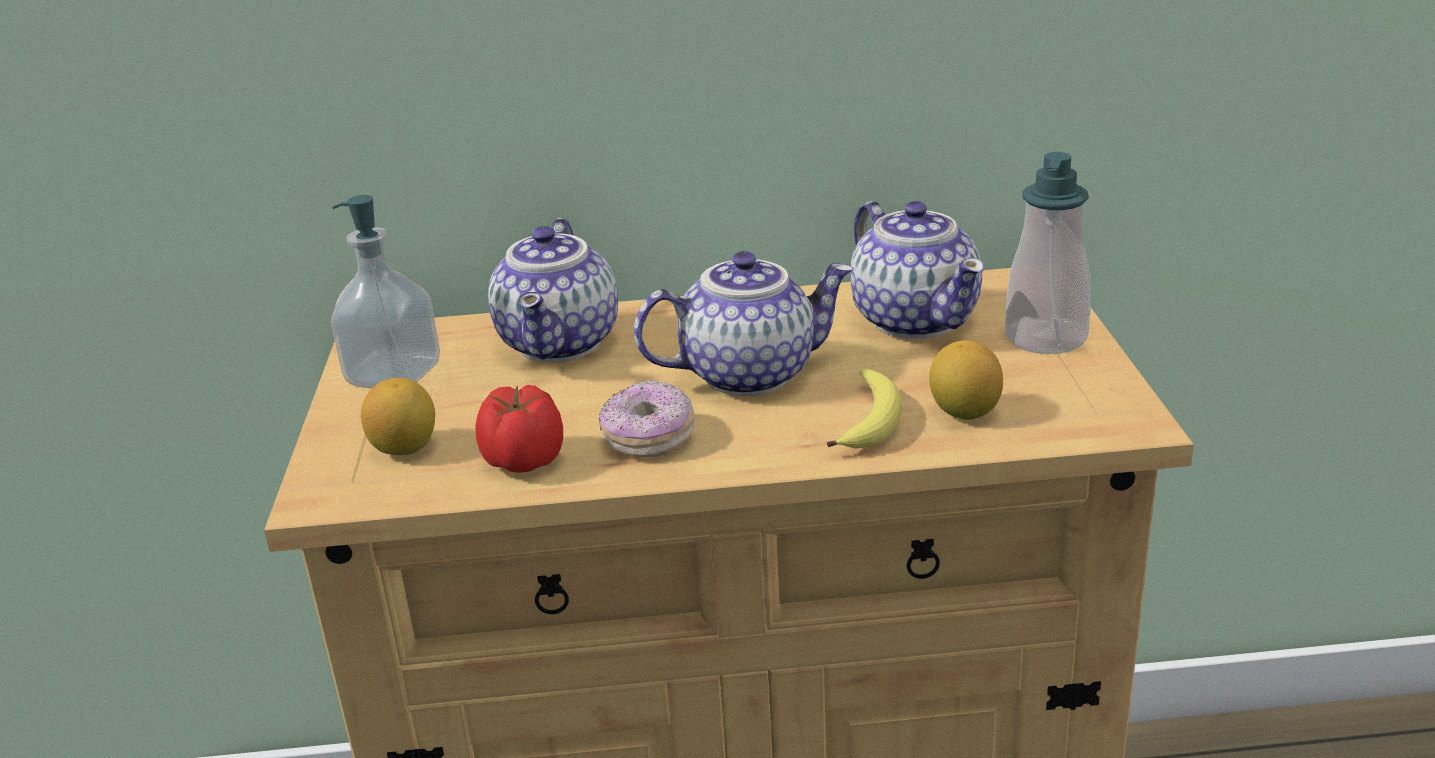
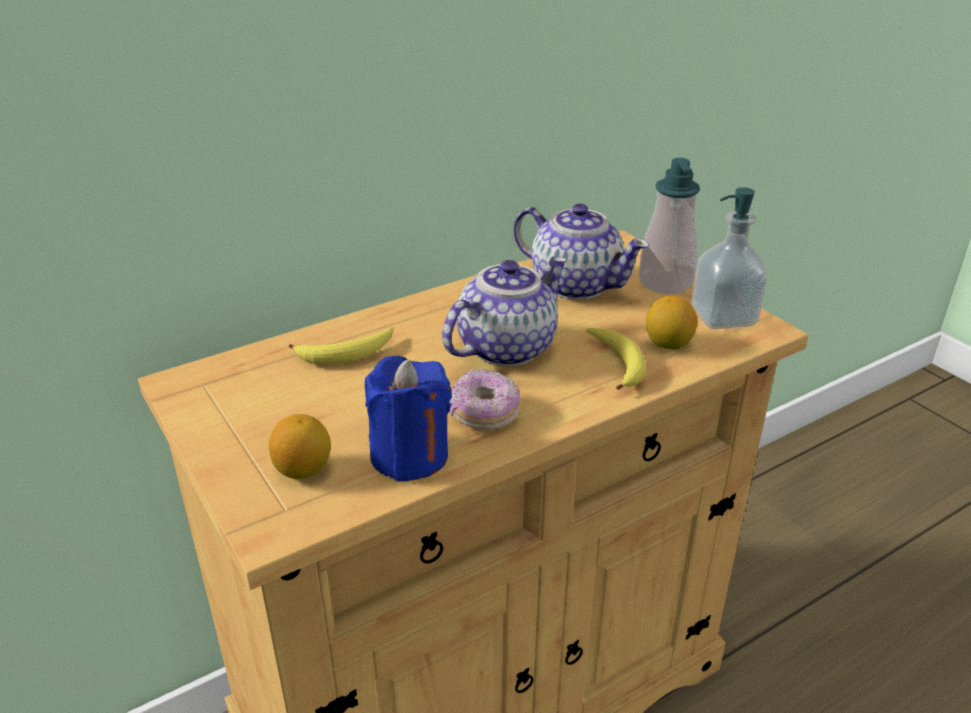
camera: 30 degrees left, 5 degrees up
(394, 375) = (232, 411): soap dispenser -> soap dispenser (723, 317)
(523, 462) = (409, 456): tomato -> blue candle
(562, 344) = (346, 354): teapot -> banana

